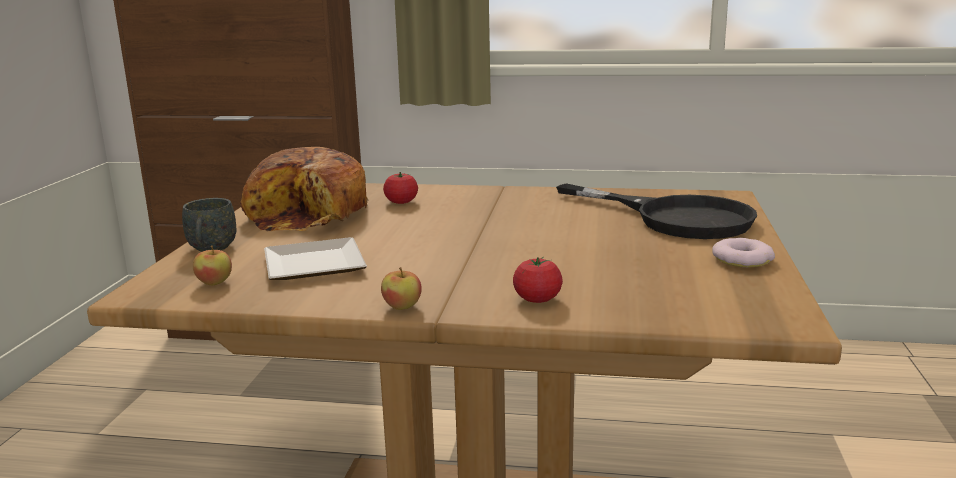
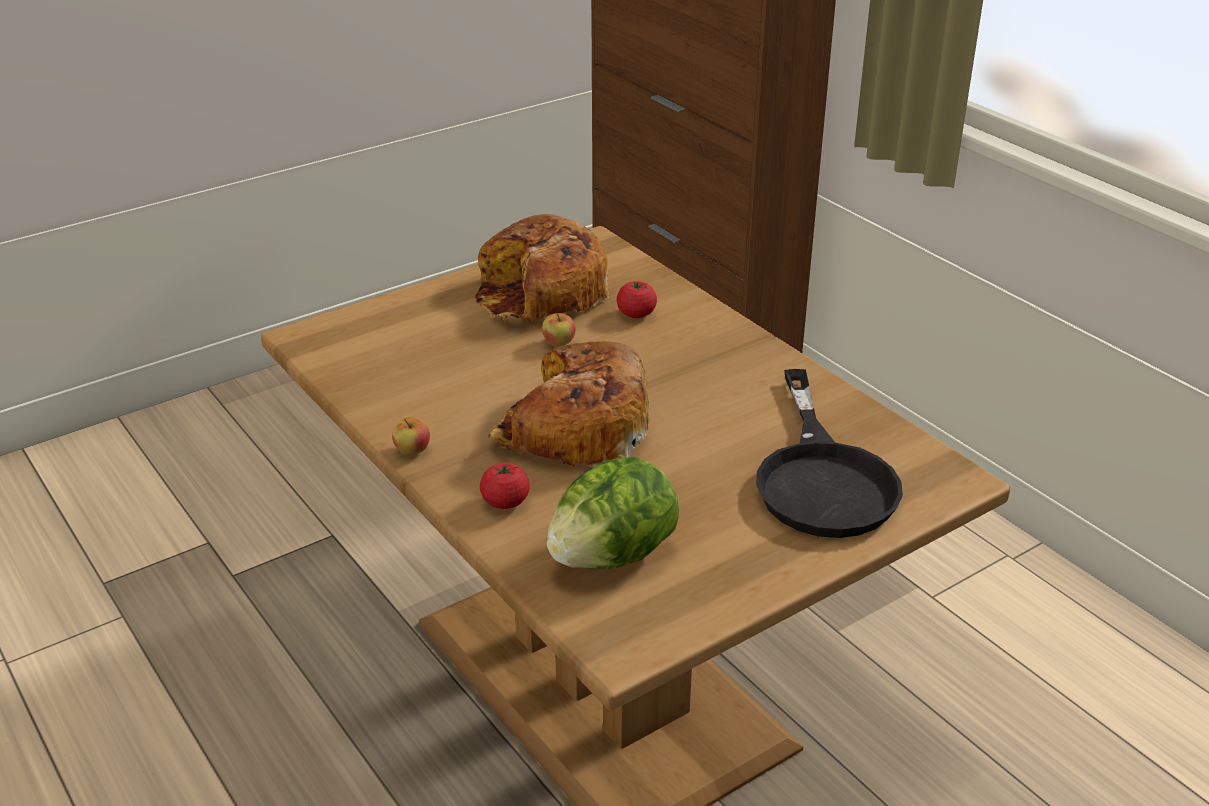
camera: 45 degrees right, 15 degrees up
(210, 249) = (407, 306): grey mug -> none
(215, 283) = (353, 350): apple -> apple (559, 343)
(317, 263) = (443, 366): plate -> none
(490, 253) = (573, 428): none -> bread
(667, 289) = (612, 555): none -> lettuce
(742, 259) = (751, 566): donut -> none

